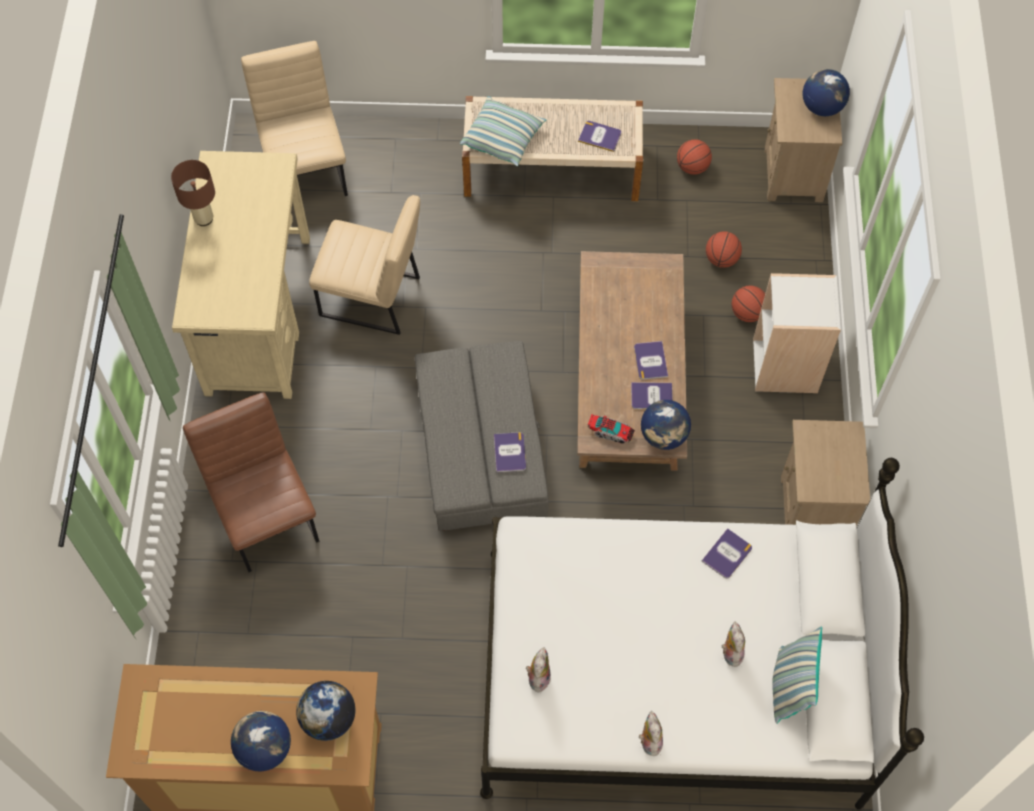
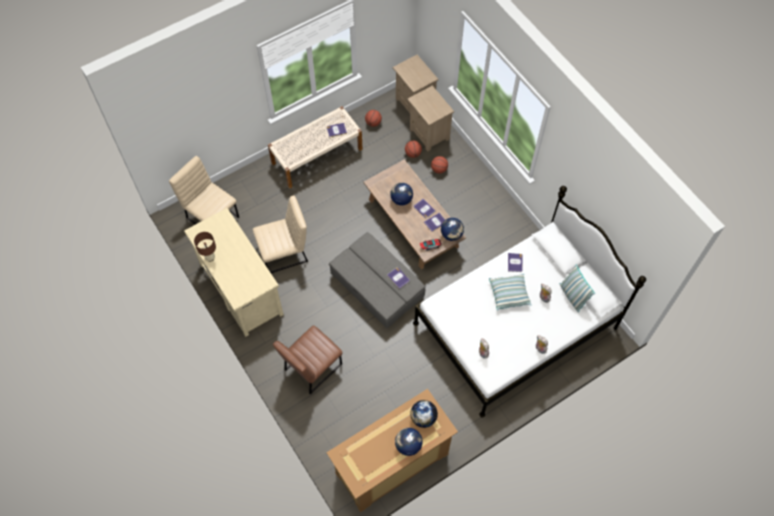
camera: 35 degrees left, 0 degrees up
(266, 515) = (311, 367): brown chair -> brown chair turned 75 degrees counterclockwise
(503, 139) = (297, 153): pillow -> pillow (509, 294)
(785, 366) = (468, 182): bookcase -> none
(811, 511) = (519, 231): beige nightstand -> beige nightstand (429, 135)
(821, 107) = (419, 68): globe -> globe (401, 199)

